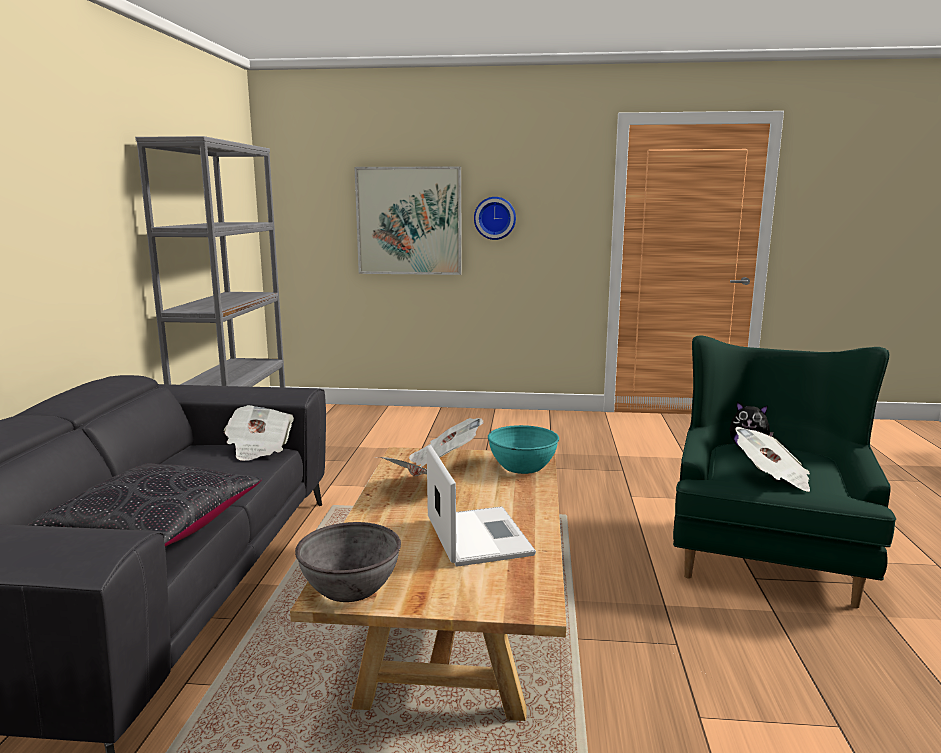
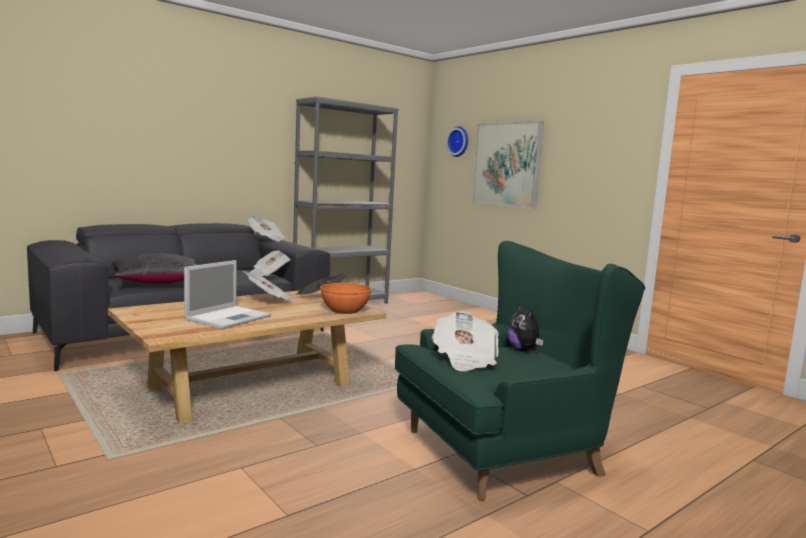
camera: 45 degrees right, 5 degrees down
(181, 390) = (267, 239): none -> newspaper
(350, 587) = (140, 311): grey bowl -> none
(495, 218) = (563, 163): wall clock -> wall clock (459, 141)
(523, 466) = (345, 310): turquoise bowl -> orange bowl

